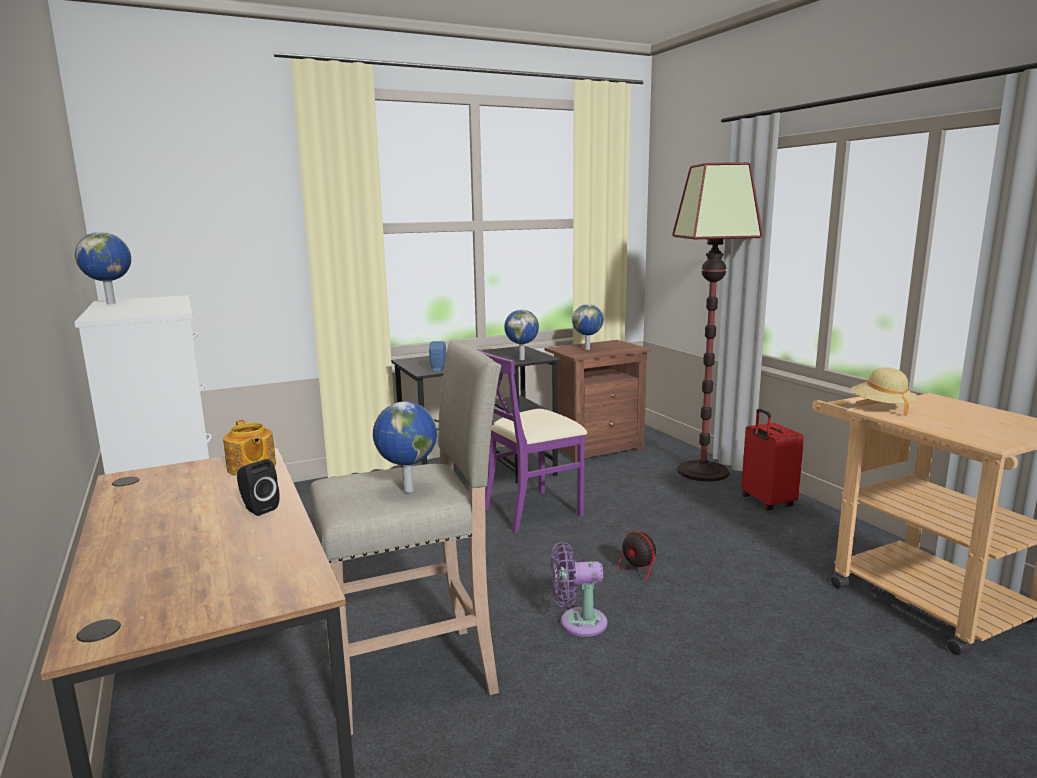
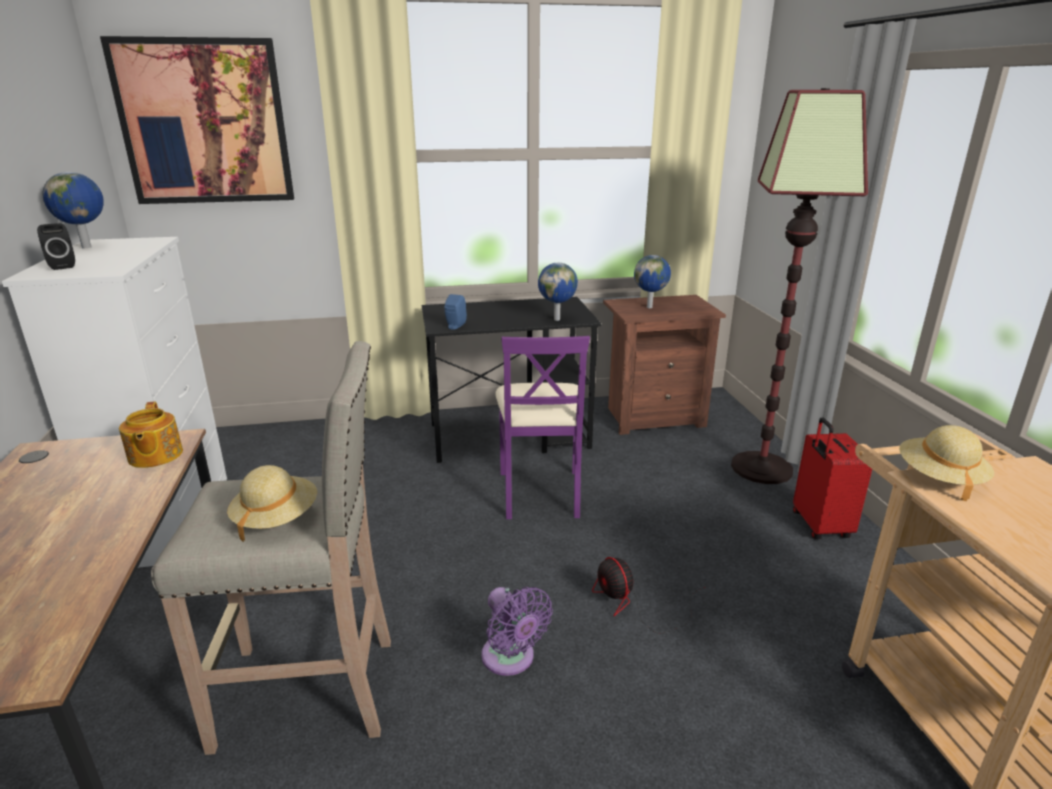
camera: 15 degrees right, 10 degrees up
(186, 200) = (204, 123): none -> picture
(258, 508) = (106, 523): black speaker -> black speaker (62, 266)
(407, 490) = (276, 518): globe -> beige hat
(532, 510) = (540, 492): purple chair -> purple chair turned 75 degrees counterclockwise
(578, 623) = (511, 659): purple fan -> purple fan turned 135 degrees counterclockwise

